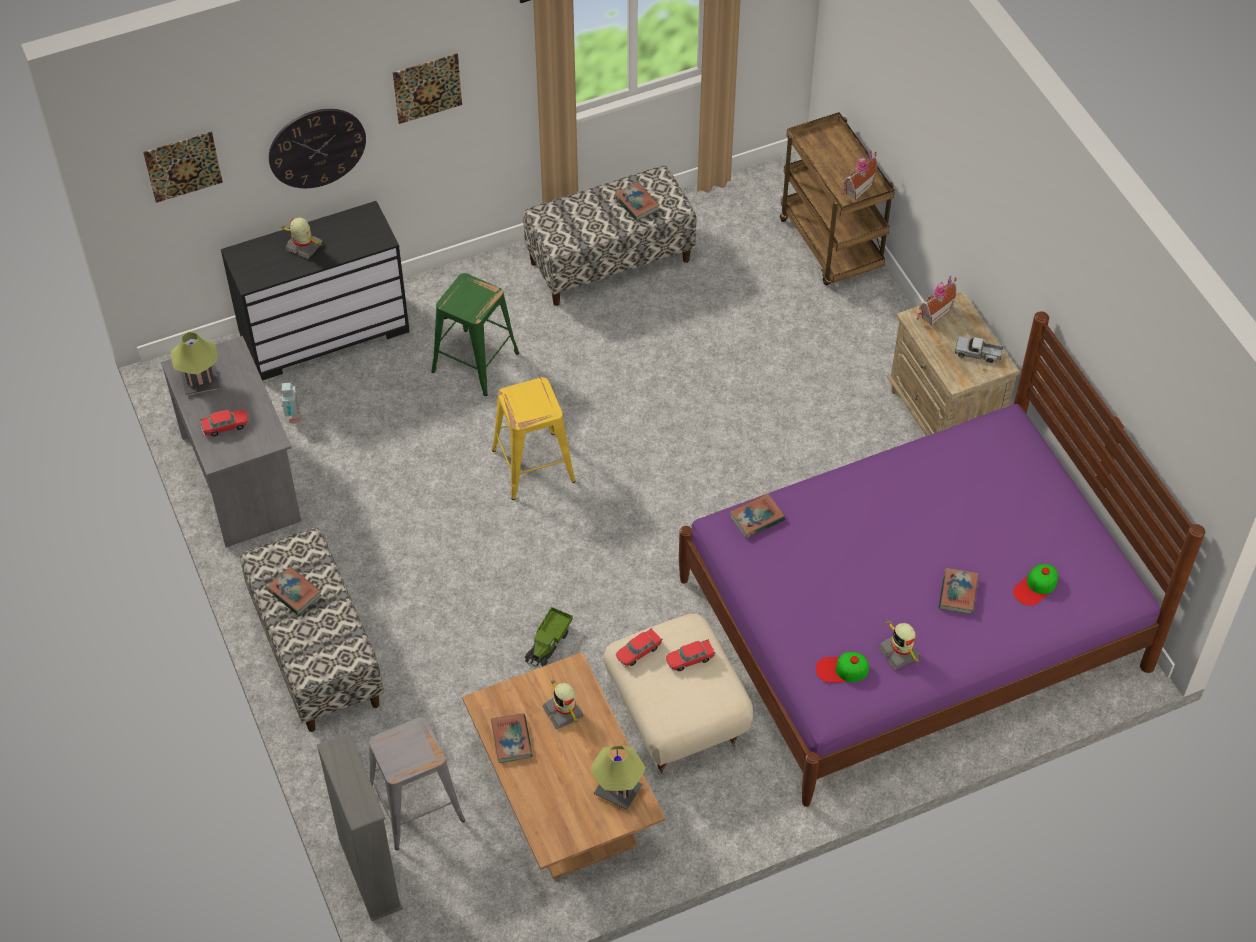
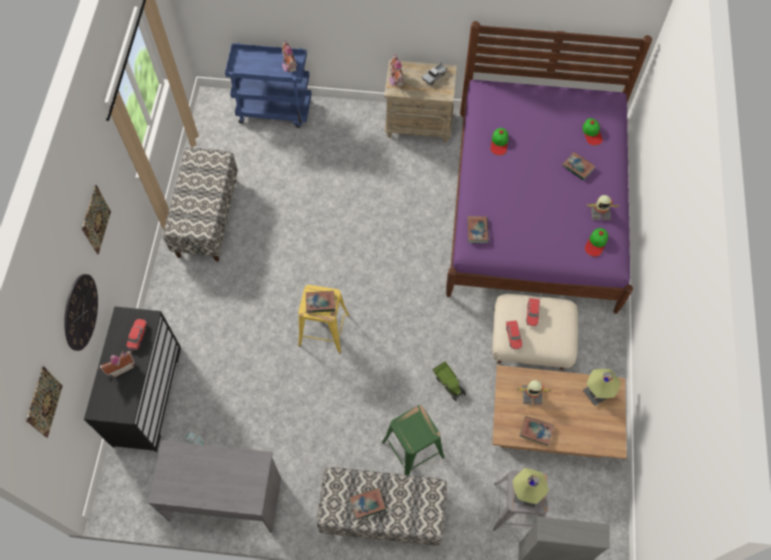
camera: 60 degrees left, 10 degrees up
(201, 383) = (183, 484): table lamp -> table lamp (525, 493)
(225, 426) = (230, 485): toy car -> toy car (138, 336)
(303, 247) = (121, 367): toy robot -> toy house
(474, 361) = (228, 323): green stool -> green stool (412, 449)
(636, 204) = (203, 176): book -> book (320, 303)
(832, 246) = (275, 110): brown cart -> blue cart
(924, 480) = (499, 143): none -> cap

